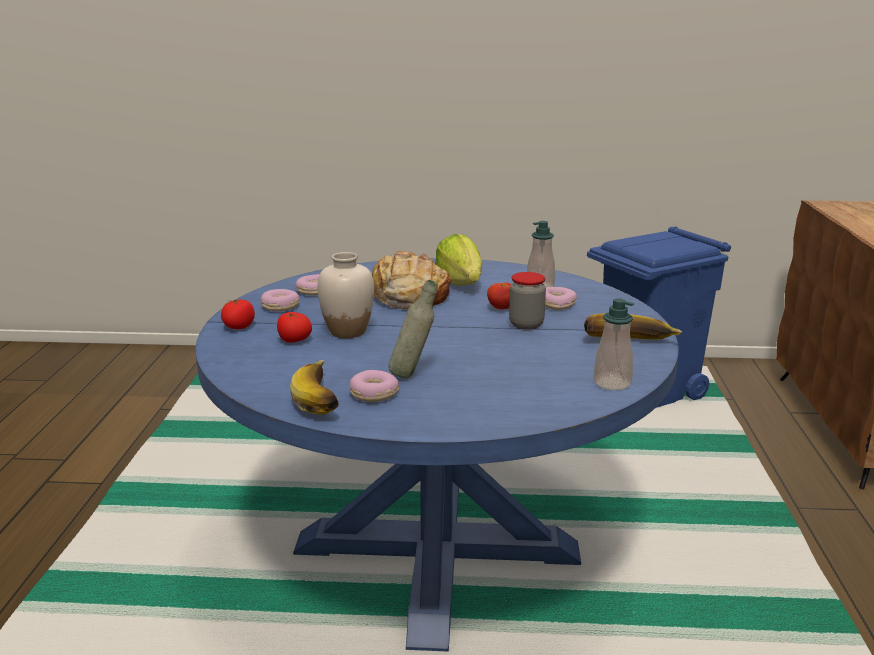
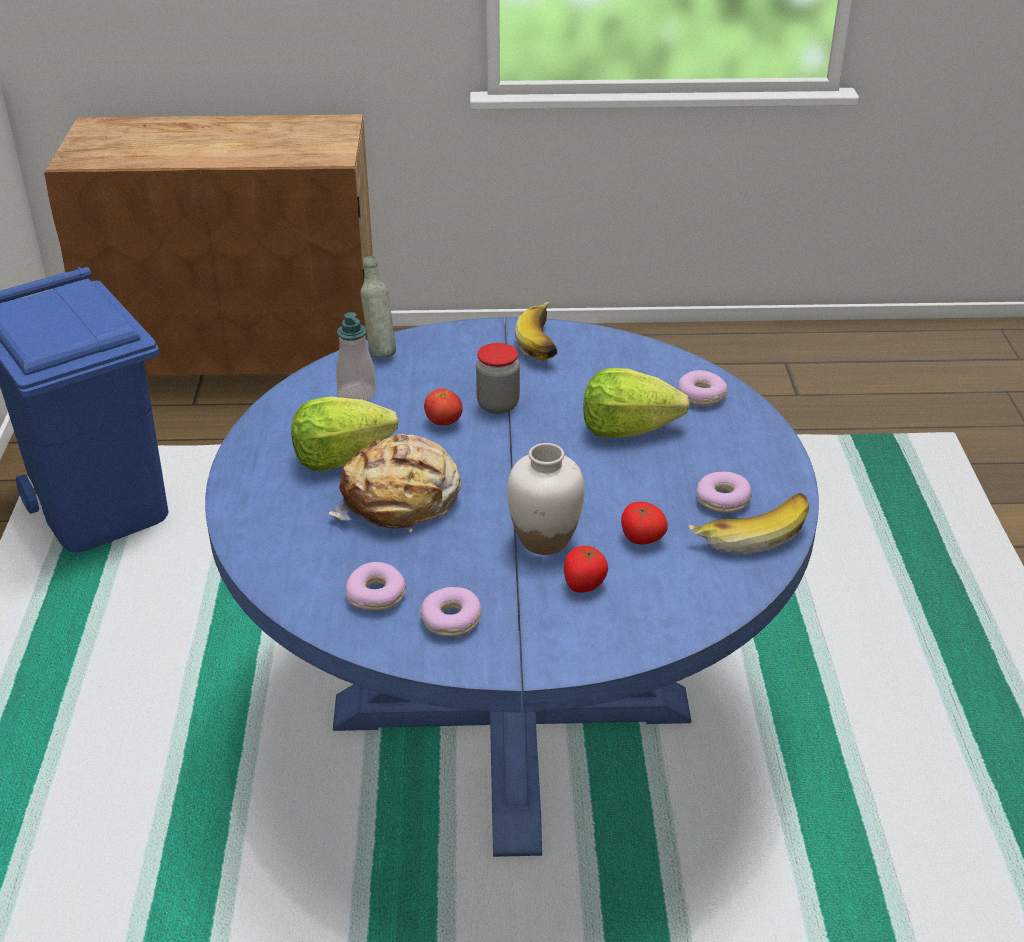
camera: 95 degrees left, 15 degrees up
(239, 327) = (544, 647): tomato -> tomato (641, 538)
(413, 375) = (665, 477): grey bottle -> grey bottle (380, 352)
(488, 366) = (627, 429): none -> lettuce
(556, 304) = (425, 383): donut -> donut (701, 396)
(612, 383) = (649, 359): soap dispenser -> none

